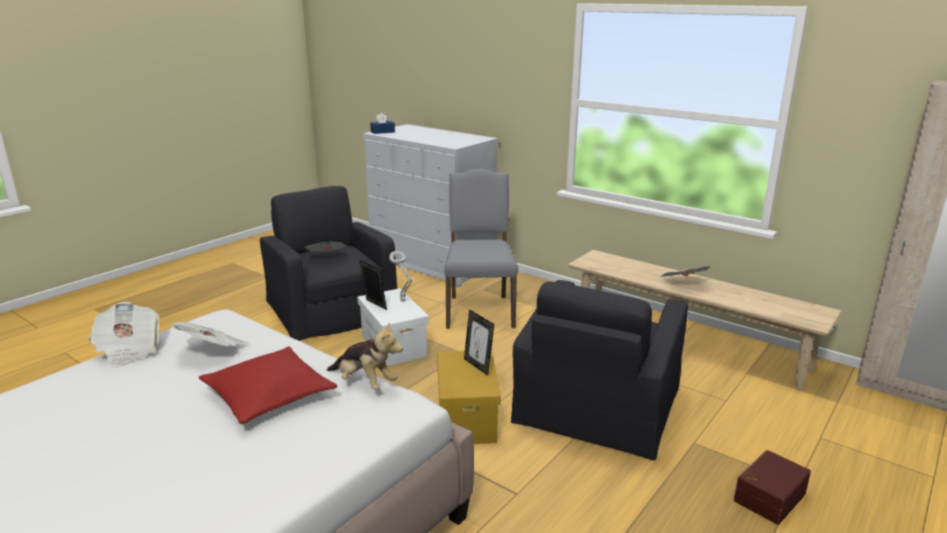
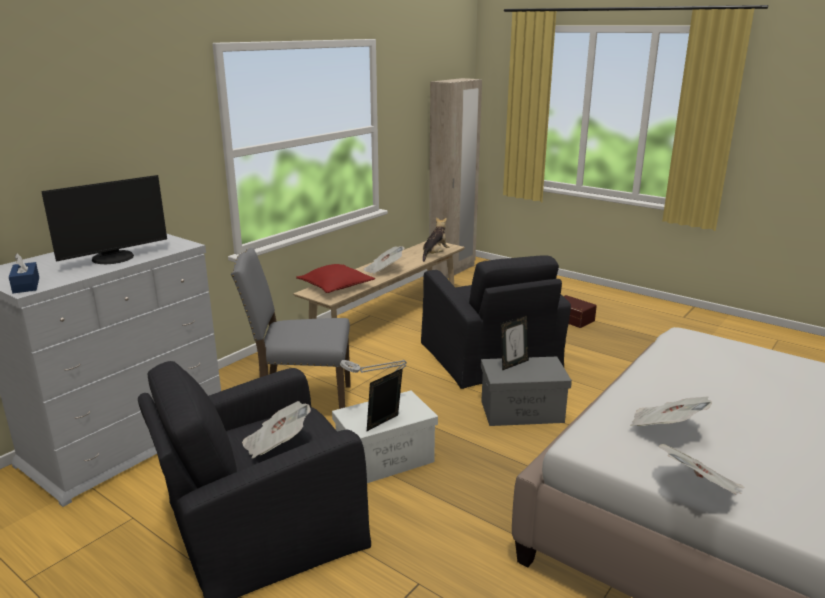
camera: 90 degrees left, 0 degrees up
(269, 395) = (717, 386): red pillow -> red pillow (335, 286)
(365, 382) = (667, 350): plush toy -> plush toy (435, 255)
(427, 138) = (114, 258): none -> monitor
(467, 419) = (522, 411): yellow storage box -> grey storage box
(597, 407) = (490, 357): black armchair -> black armchair turned 45 degrees clockwise

